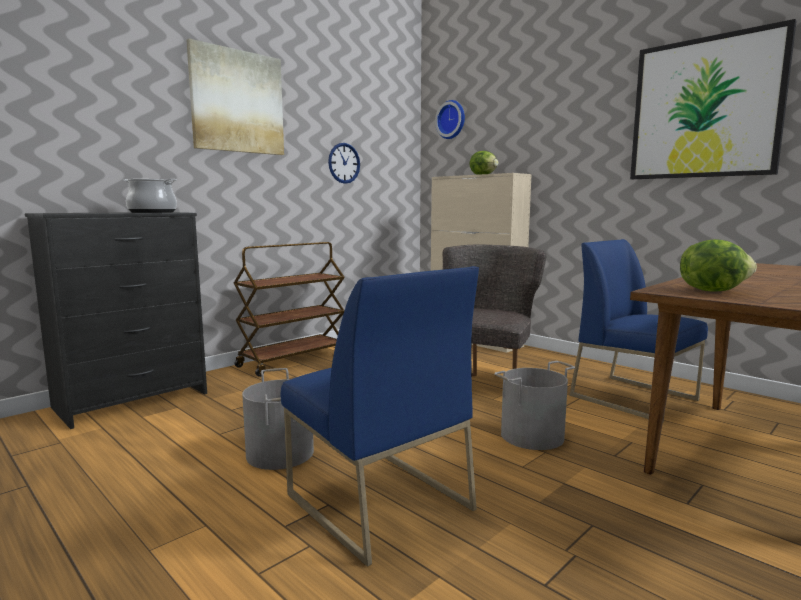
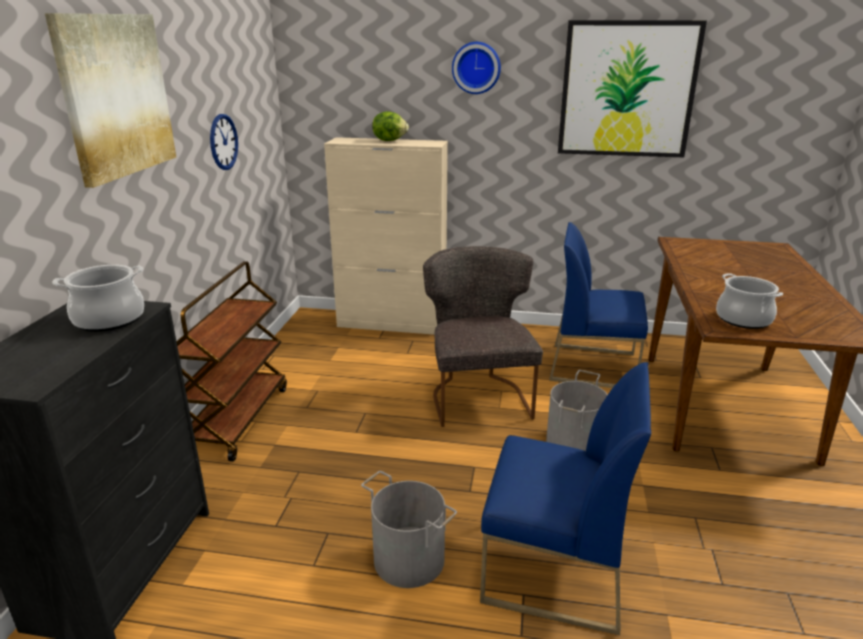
camera: 35 degrees left, 15 degrees up
(452, 120) = (327, 61): wall clock -> wall clock (476, 67)
(711, 291) = (743, 319): lettuce -> cooking pot

